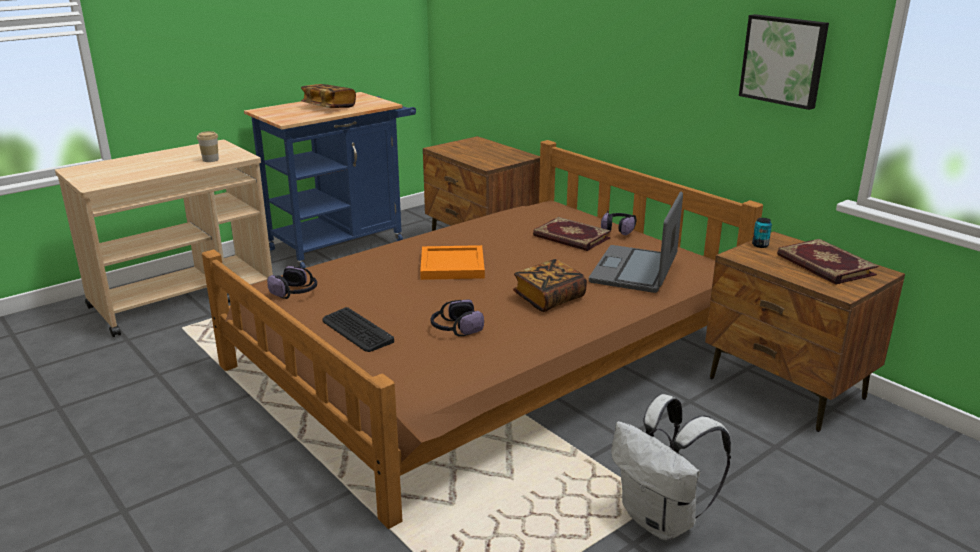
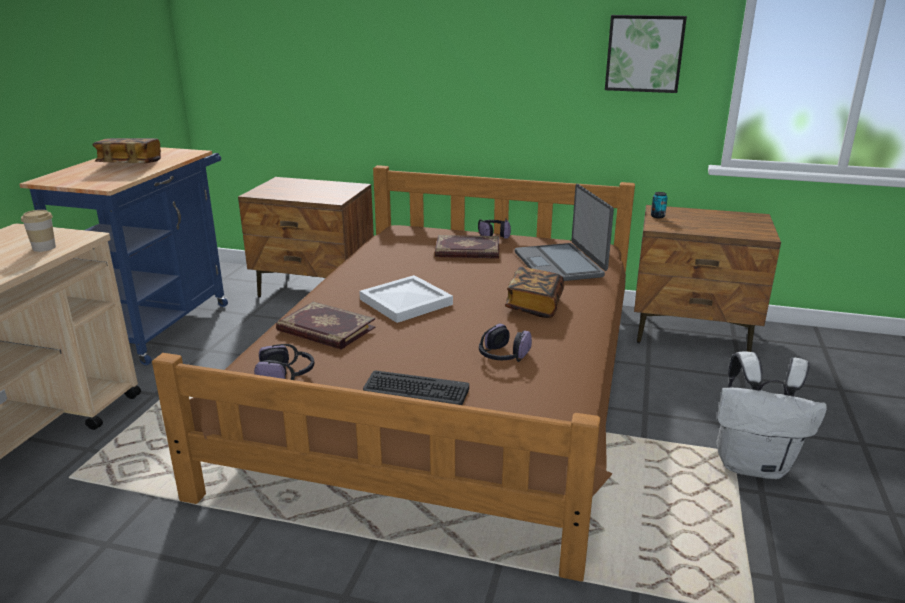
camera: 35 degrees left, 0 degrees up
(453, 265) = (406, 301): orange tray -> white tray
(824, 265) = (719, 220): book -> book (325, 330)

